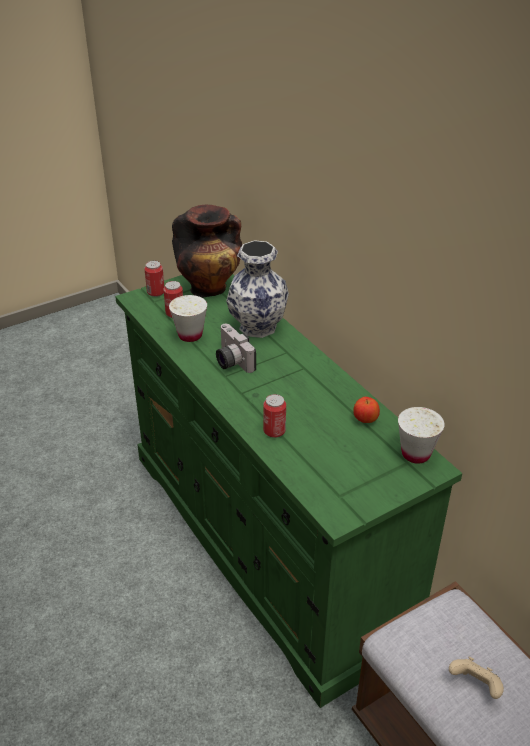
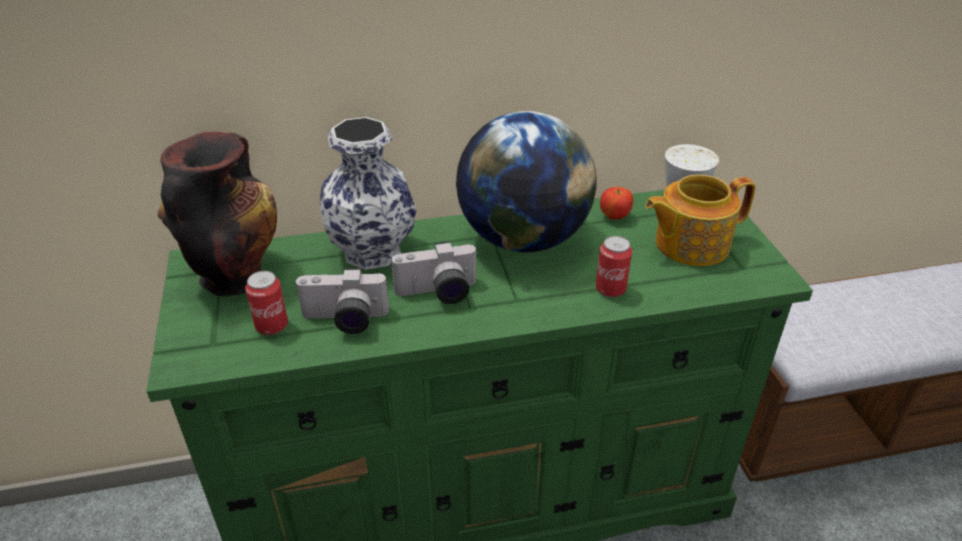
camera: 70 degrees left, 0 degrees up
(156, 292) = (188, 336): can -> none
(190, 335) = (344, 321): white cup -> camera
(308, 382) = (523, 239): none -> globe
(354, 464) = (689, 244): none -> teapot
(475, 685) = (858, 321): beige game controller -> none

